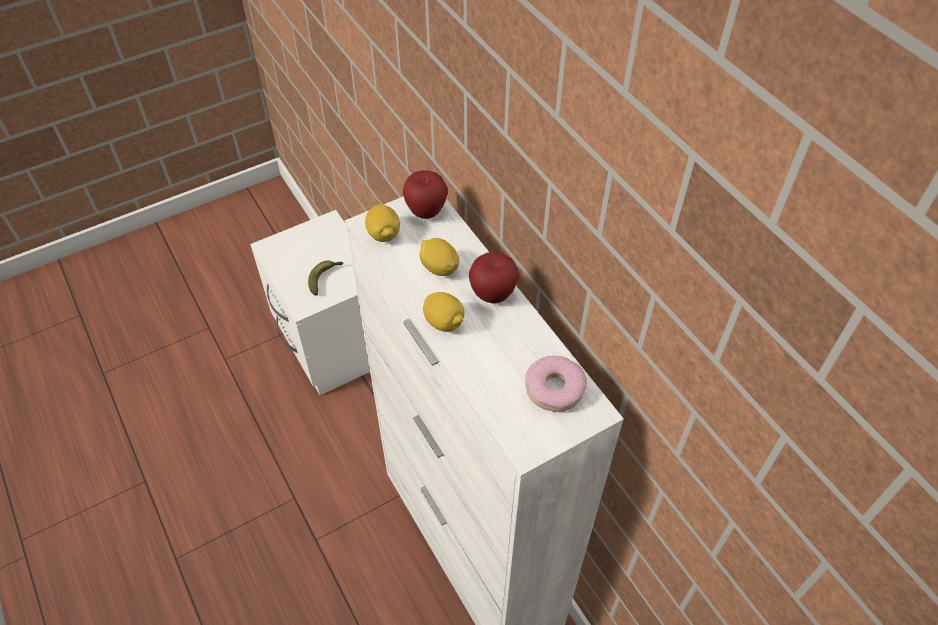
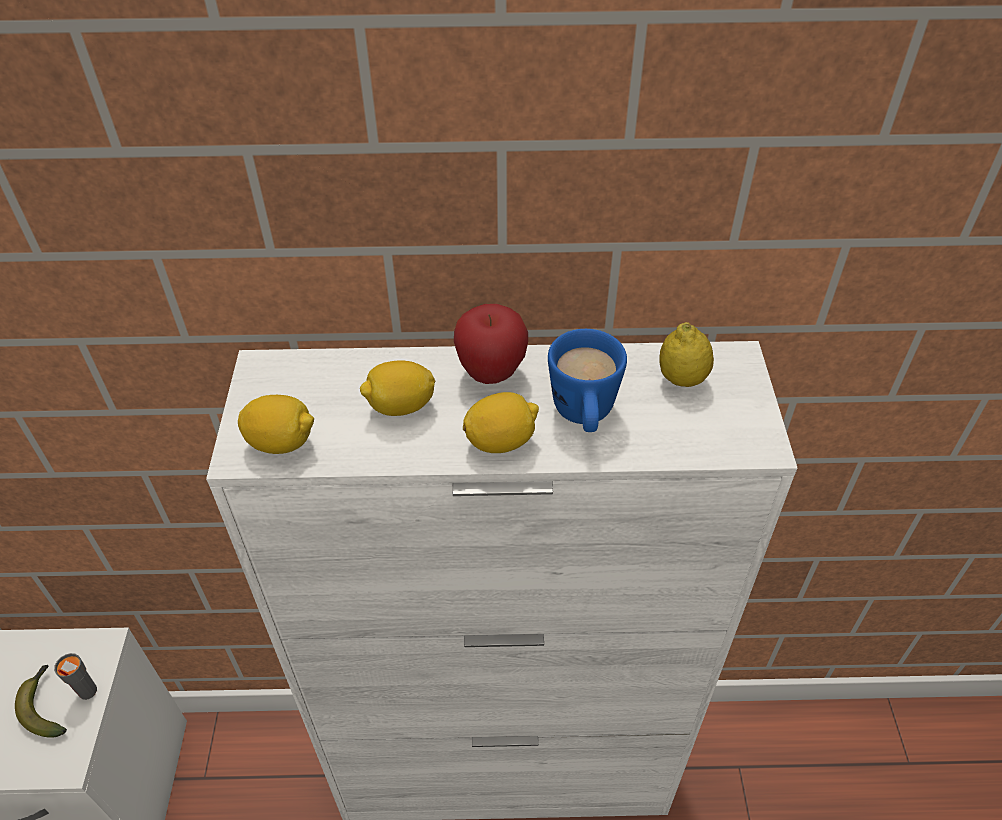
camera: 60 degrees left, 5 degrees down
(342, 290) = (87, 692): none -> grey cup
(426, 211) = (284, 378): apple -> none
(488, 352) = (584, 417): none -> blue mug
(554, 388) = (682, 379): donut -> lemon

